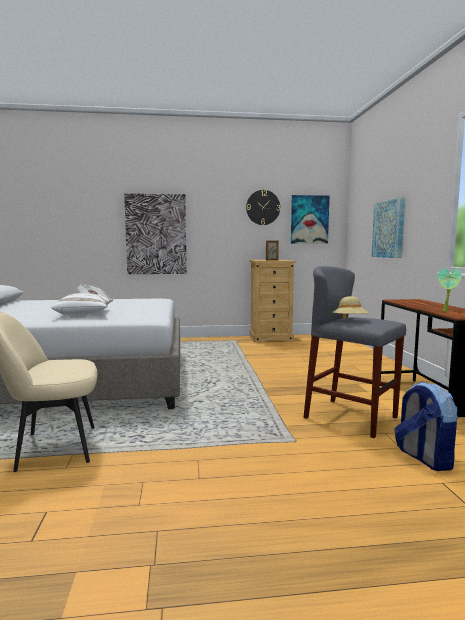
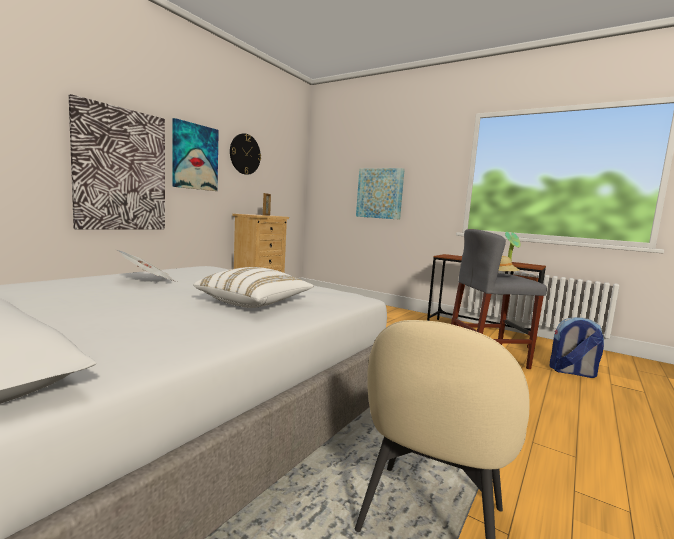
camera: 50 degrees left, 0 degrees up
(309, 219) = (281, 174): picture -> picture (195, 157)

